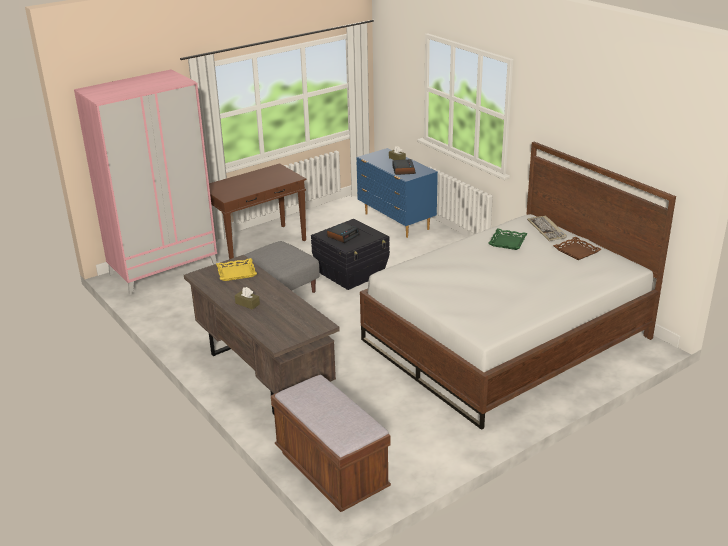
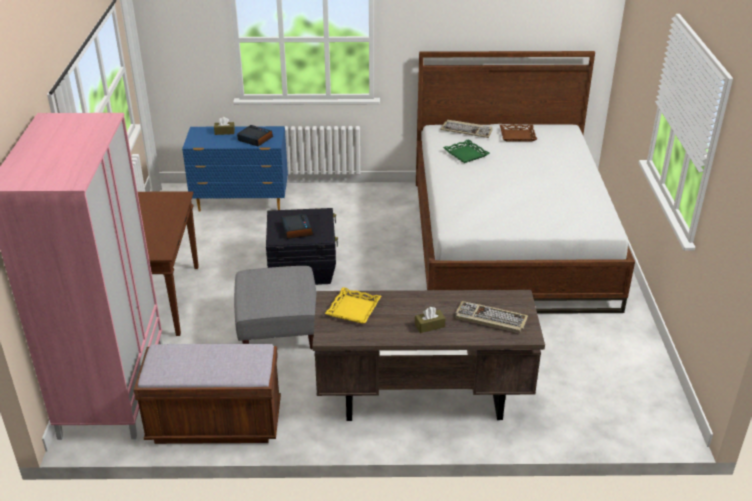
camera: 55 degrees left, 5 degrees up
(281, 322) = (490, 319): none -> keyboard
(331, 470) = (617, 419): brown bench -> brown bench (215, 423)

